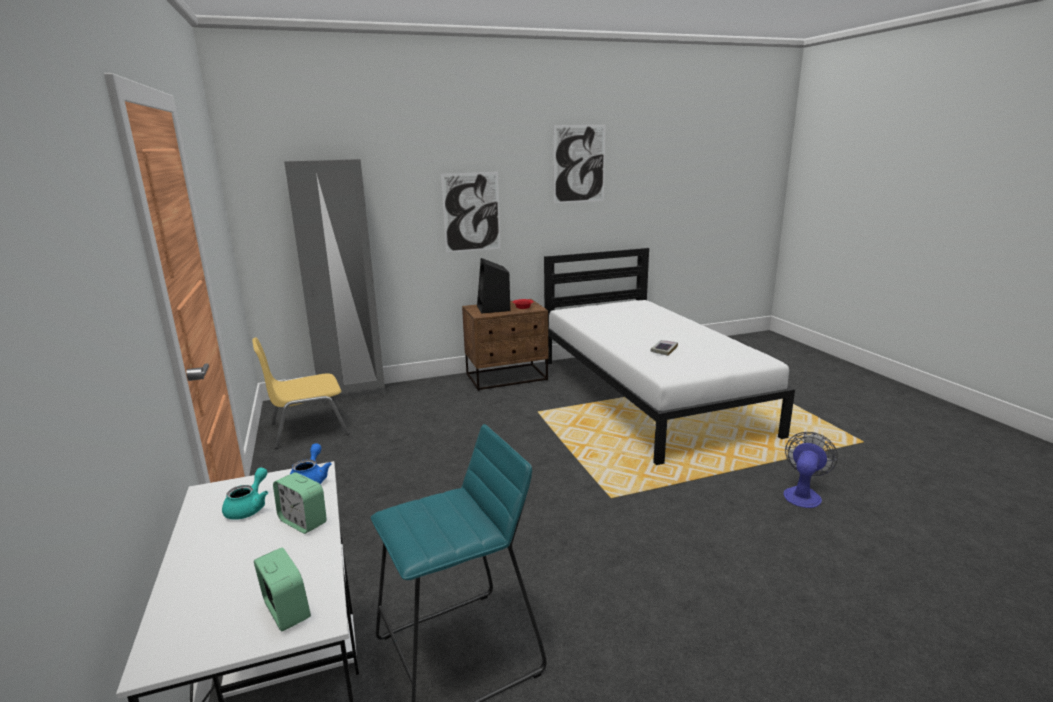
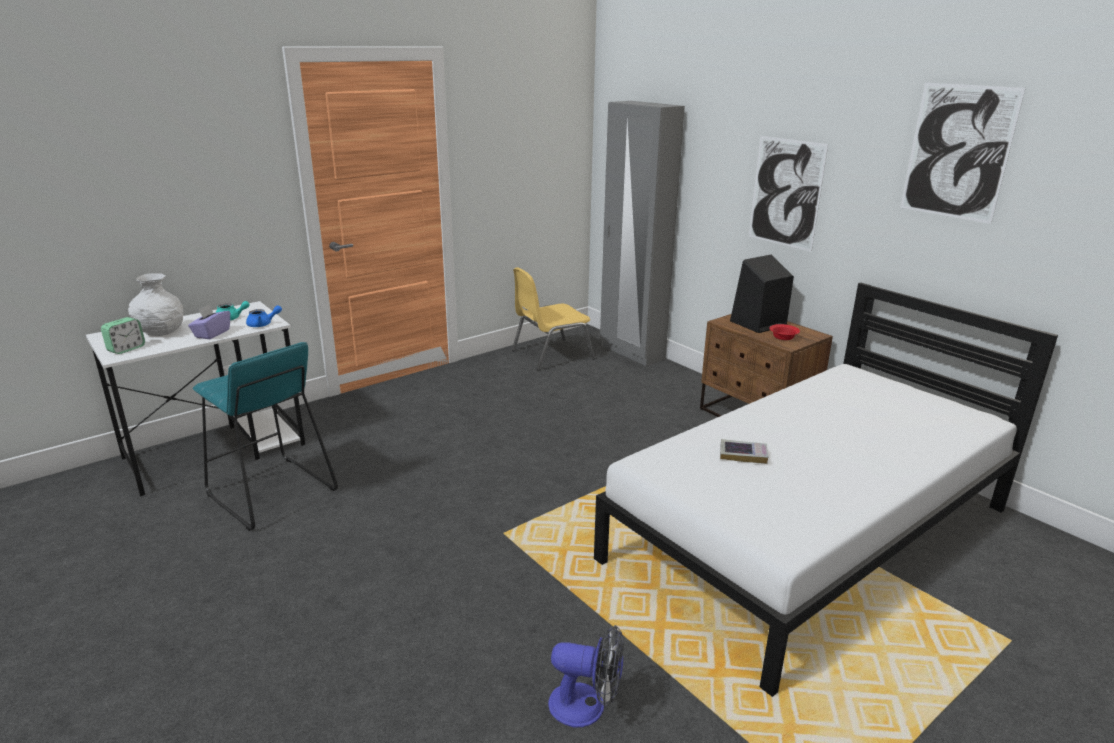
camera: 70 degrees right, 5 degrees up
(236, 575) = (162, 332): none -> white vase
(303, 522) = (212, 333): alarm clock -> purple tissue box
(307, 429) = (550, 355): yellow chair -> yellow chair turned 75 degrees counterclockwise

